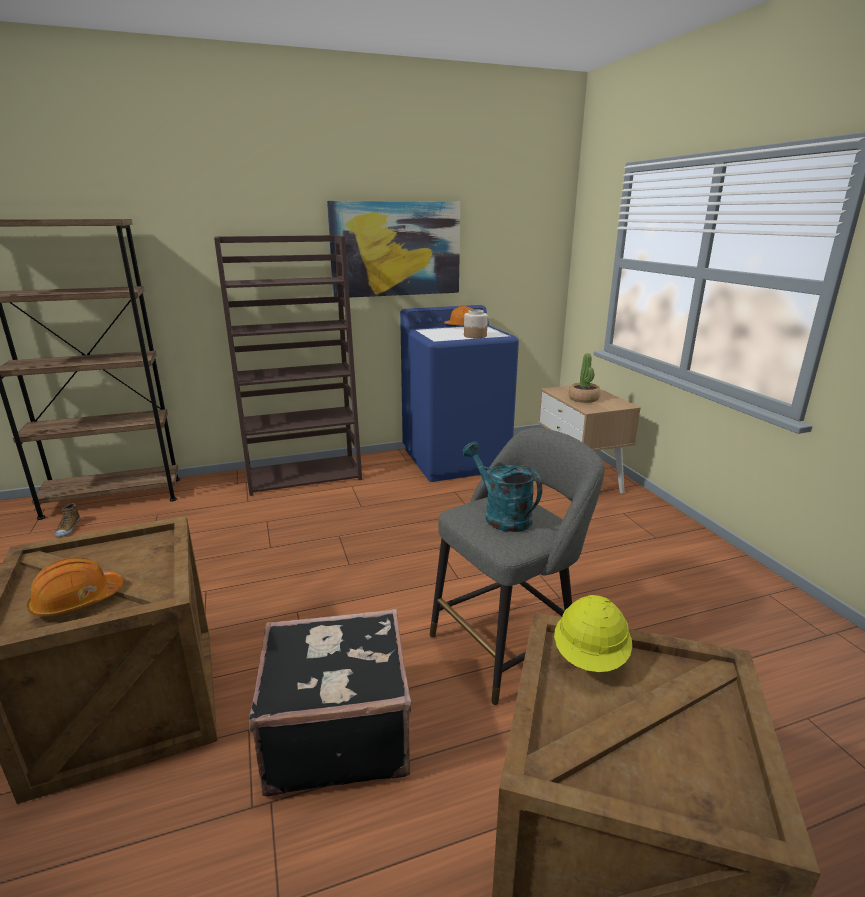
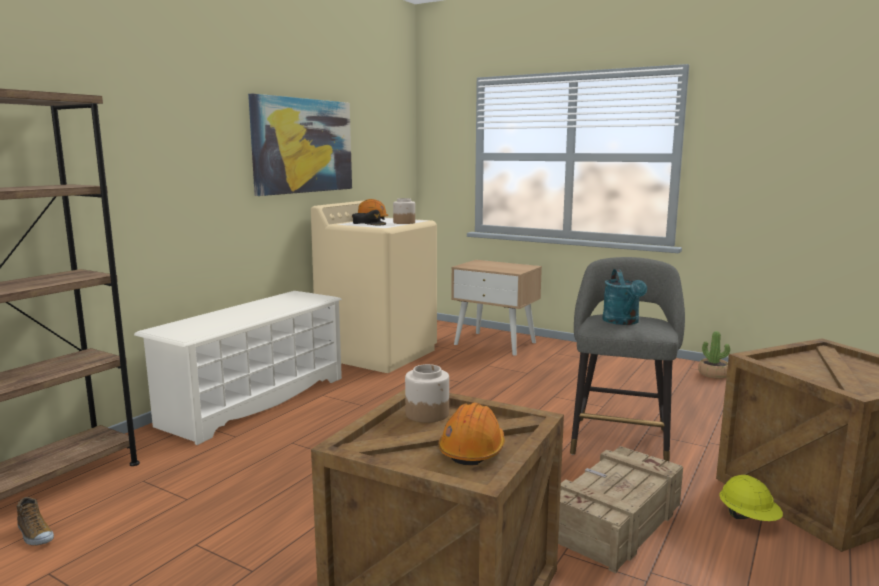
camera: 40 degrees left, 10 degrees down
(143, 549) = (427, 413): none -> jar
(305, 475) = (255, 401): brown bookcase -> white shoe rack
(337, 730) = (615, 522): black suitcase -> crate
(442, 332) = (369, 223): none -> black cap
(455, 459) = (378, 353): blue washing machine -> beige washing machine
(501, 515) = (623, 322): turquoise watering can -> turquoise watering can turned 105 degrees counterclockwise
(583, 399) = (497, 267): potted plant -> potted plant (713, 374)
(590, 657) = (780, 362): yellow hard hat -> yellow hard hat (748, 518)

